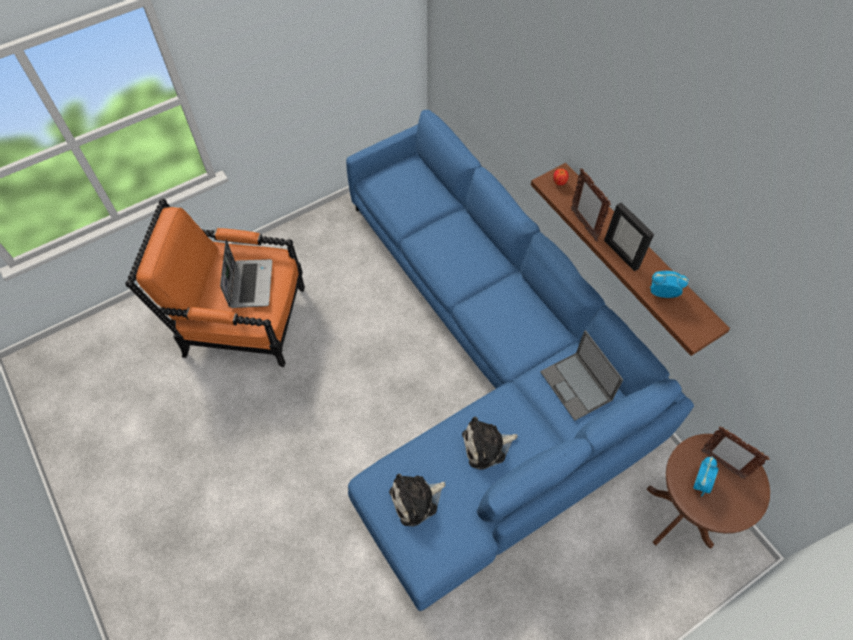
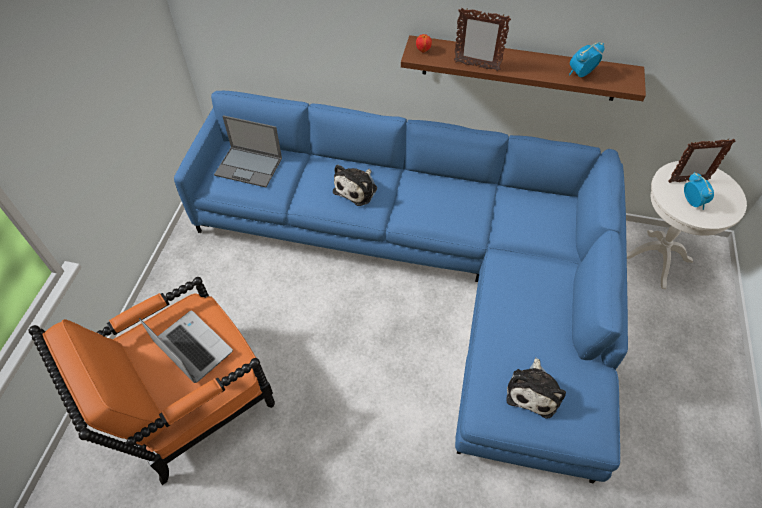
camera: 45 degrees left, 5 degrees down
(487, 446) = (532, 305): plush toy -> plush toy (357, 189)
(576, 386) = (537, 213): laptop -> laptop (249, 167)
(622, 253) = (524, 67): picture frame -> none
(679, 516) = (656, 259): brown side table -> white side table

